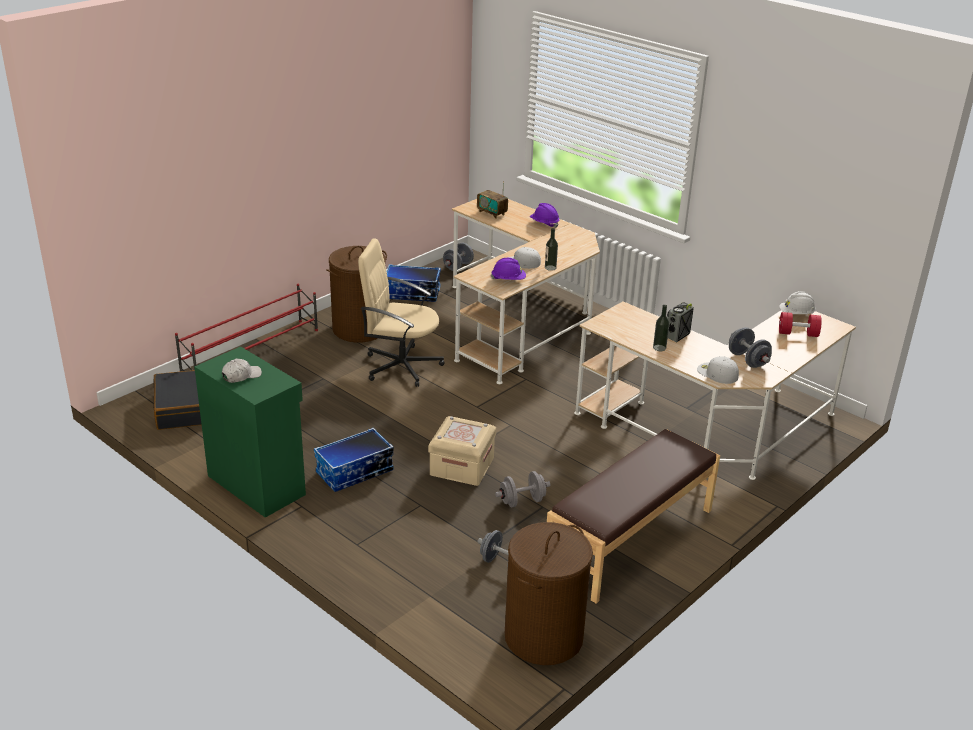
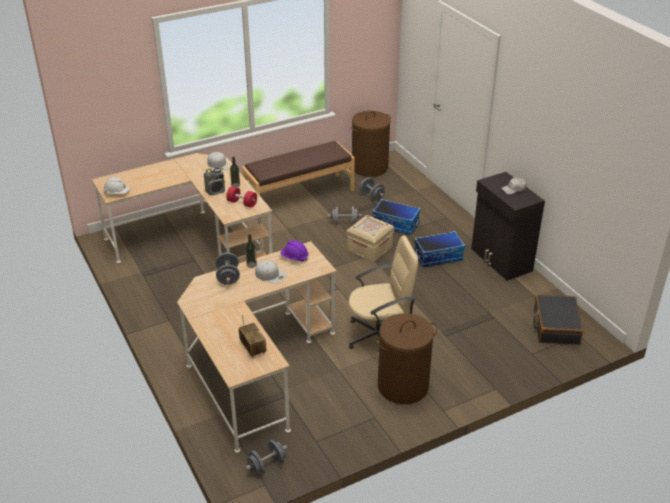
camera: 160 degrees left, 5 degrees up
(252, 351) = (503, 378): red shoe rack -> none
(257, 484) = (501, 260): green cabinet -> black cabinet
(401, 366) = (379, 336): beige office chair -> beige office chair turned 45 degrees counterclockwise
(412, 294) = (336, 428): storage box -> storage box (396, 224)
(544, 224) = (213, 322): purple hard hat -> none
(747, 360) = (190, 169): grey dumbbell -> grey dumbbell (228, 277)
(798, 334) = (136, 180): red dumbbell -> red dumbbell (242, 203)

